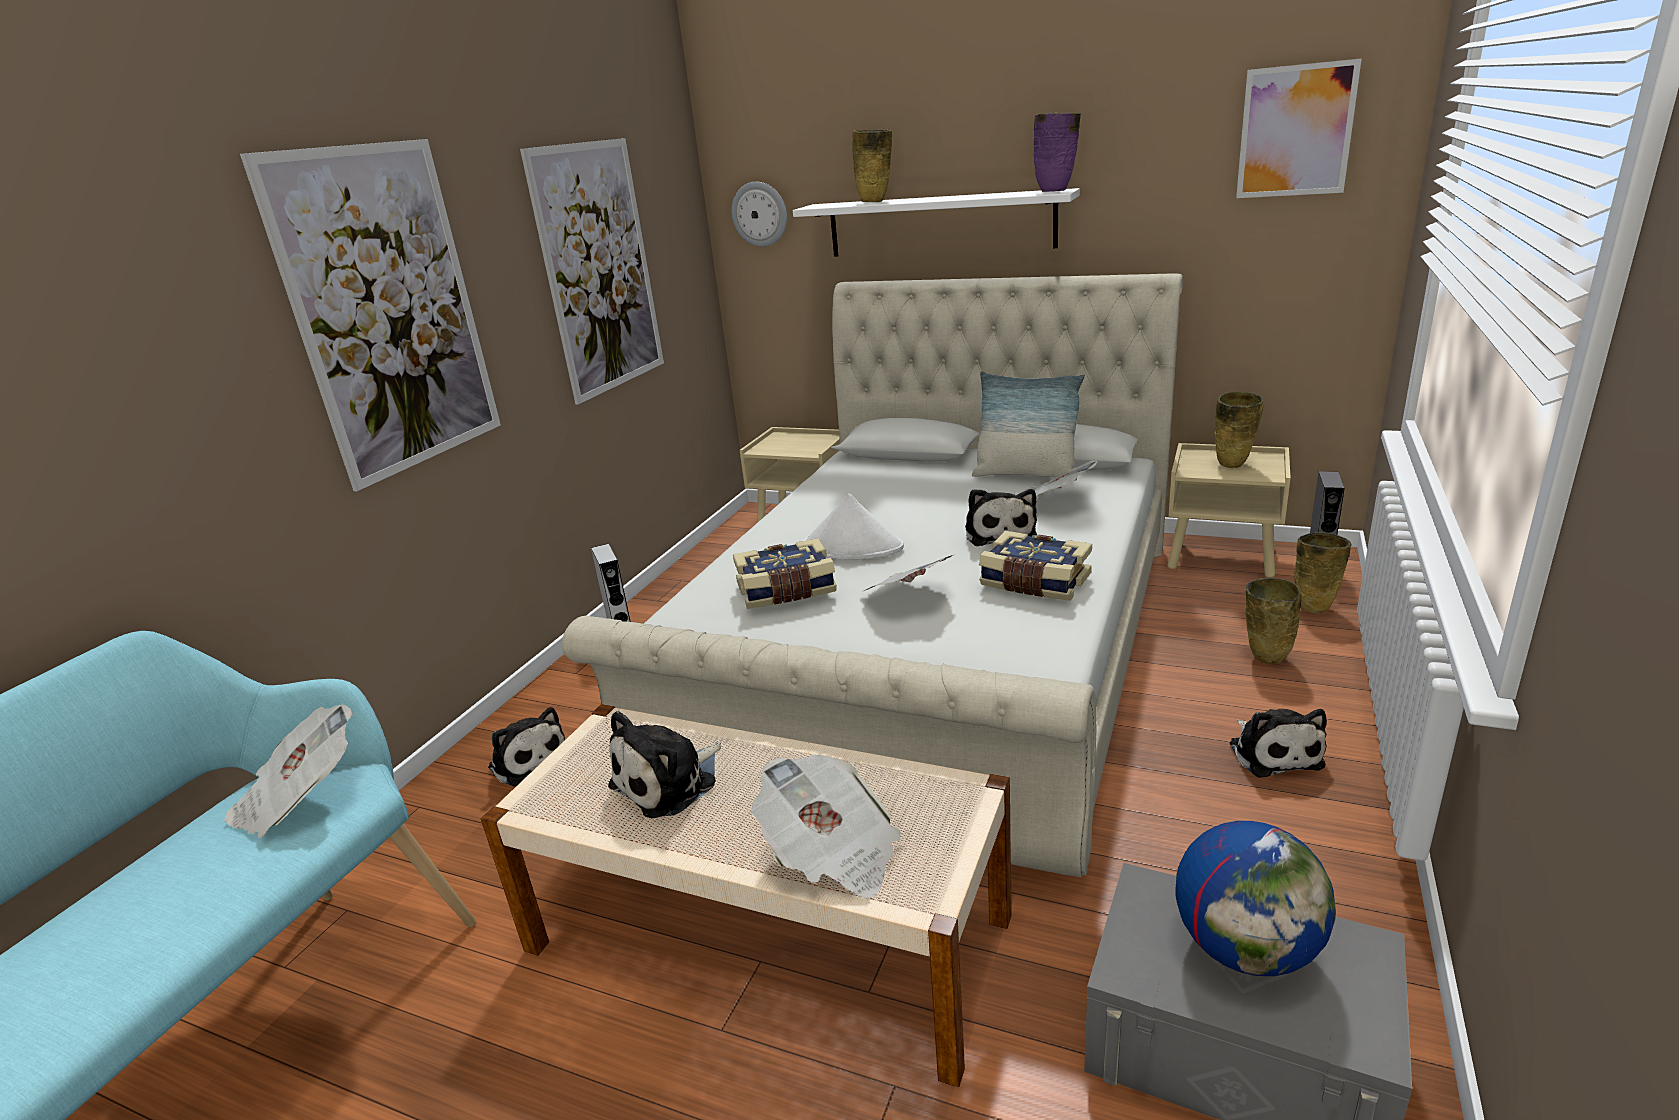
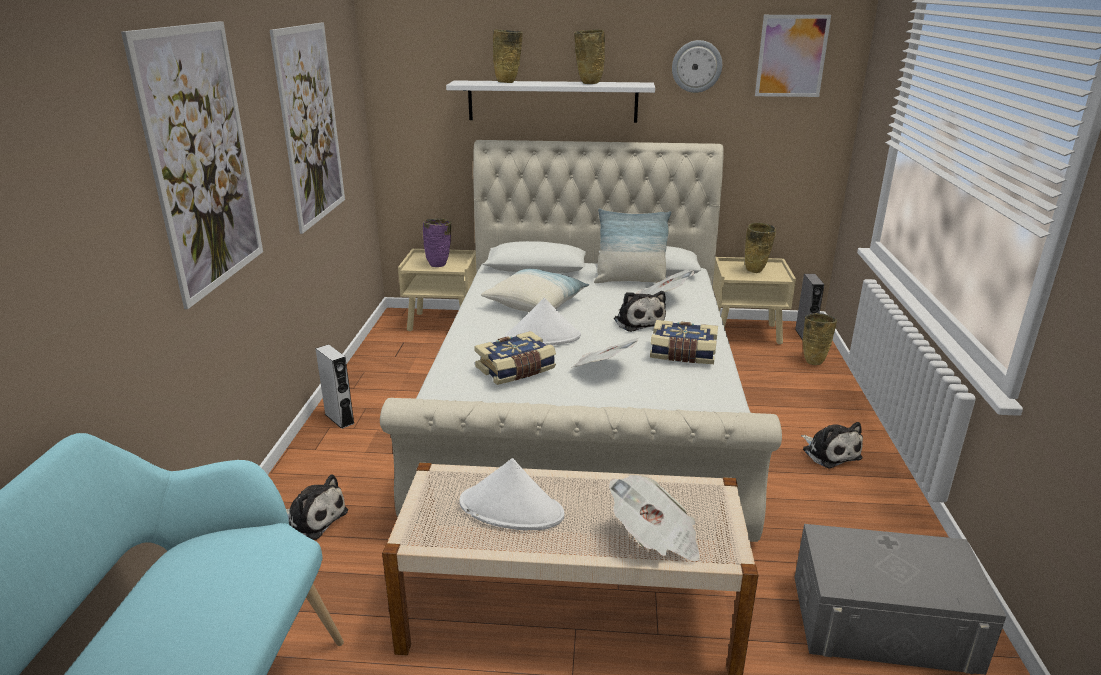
camera: 20 degrees left, 0 degrees up
(301, 799) = (239, 556): newspaper -> none
(669, 782) = (512, 509): plush toy -> white hat
(760, 214) = (409, 85): wall clock -> wall clock (696, 66)
(875, 502) = (536, 303): none -> pillow
(1056, 191) = (641, 84): purple vase -> purple vase (439, 265)
(1246, 948) = (894, 560): globe -> none
(1265, 659) = (799, 396): beige vase -> beige vase (588, 83)

